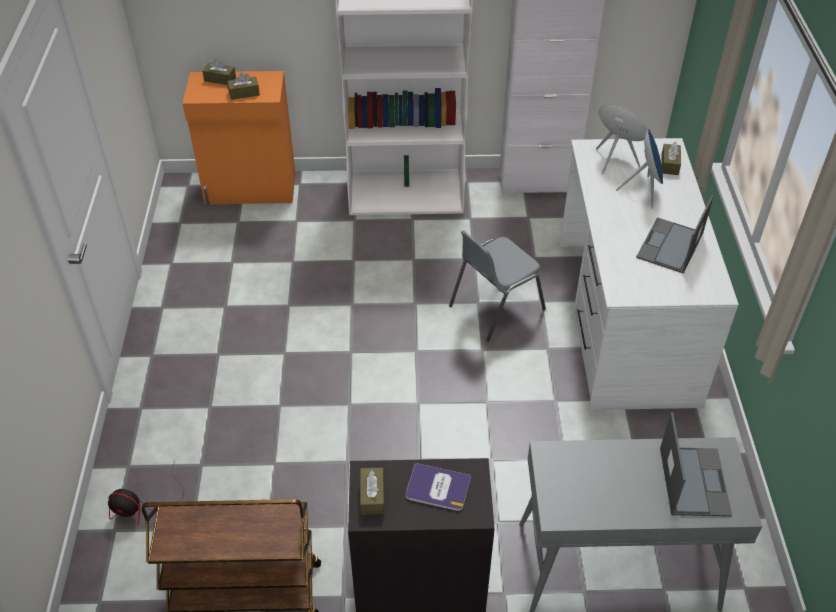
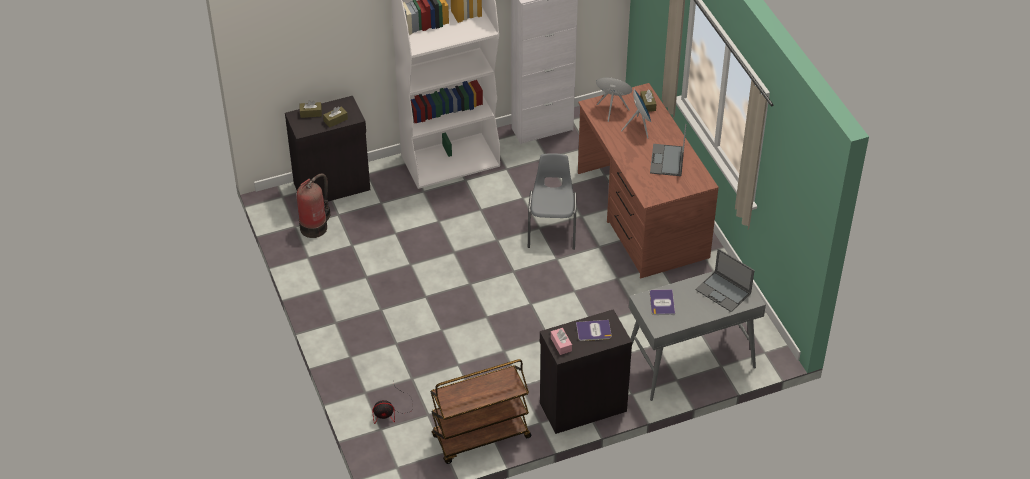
camera: 20 degrees left, 0 degrees up
(203, 229) = (315, 226): none -> fire extinguisher
(251, 189) = (333, 187): orange cabinet -> black cabinet
(372, 496) = (561, 344): brown tissue box -> pink tissue box
(494, 307) = (552, 229): grey chair -> grey chair turned 150 degrees clockwise
(579, 469) = (662, 302): none -> book
(624, 320) = (641, 215): white desk -> brown desk
(693, 480) = (724, 292): laptop -> laptop turned 150 degrees clockwise

